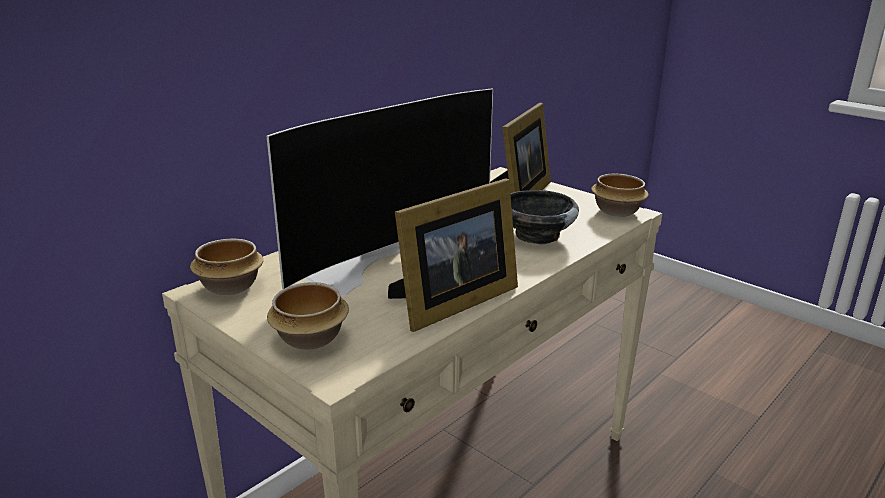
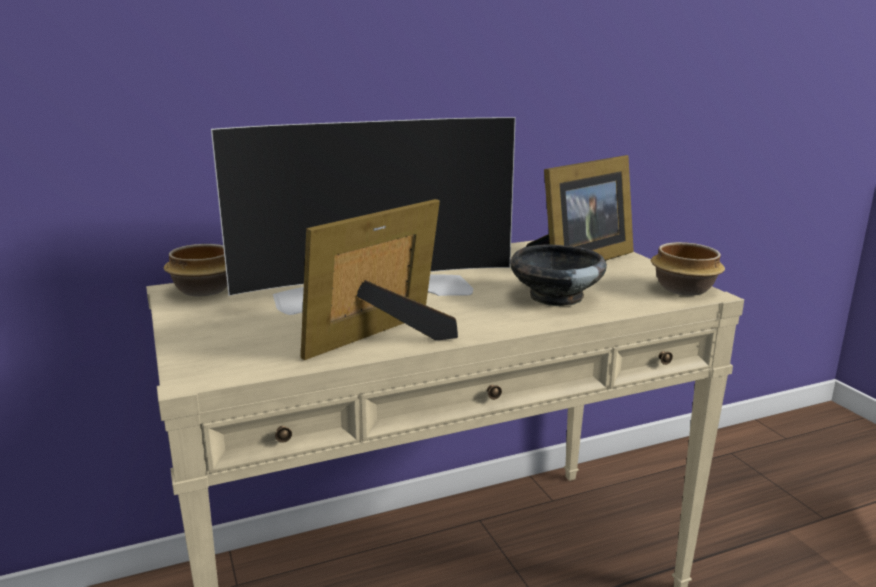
camera: 25 degrees right, 5 degrees down
(312, 338) = (216, 343): bowl -> none
(451, 302) = (384, 339): picture frame -> picture frame turned 150 degrees clockwise

